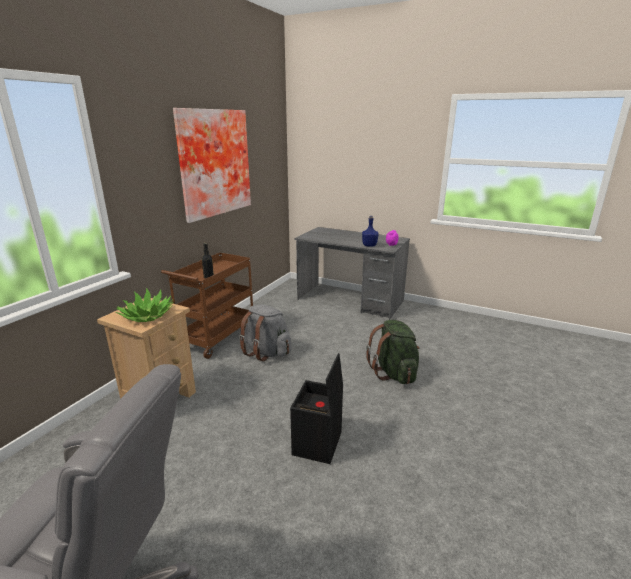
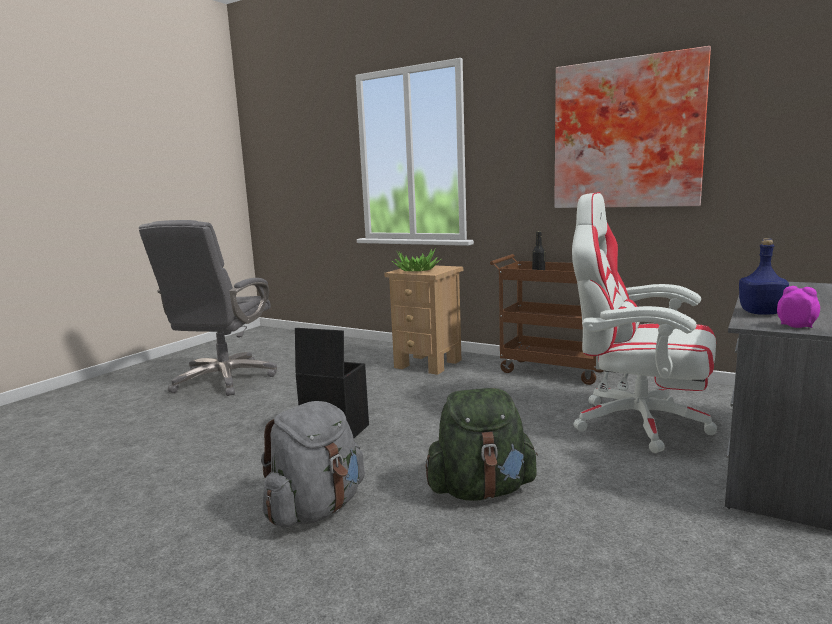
camera: 95 degrees right, 10 degrees down
(266, 352) = (527, 398): grey backpack -> grey backpack (316, 509)
(310, 323) = (640, 423): none -> white office chair

